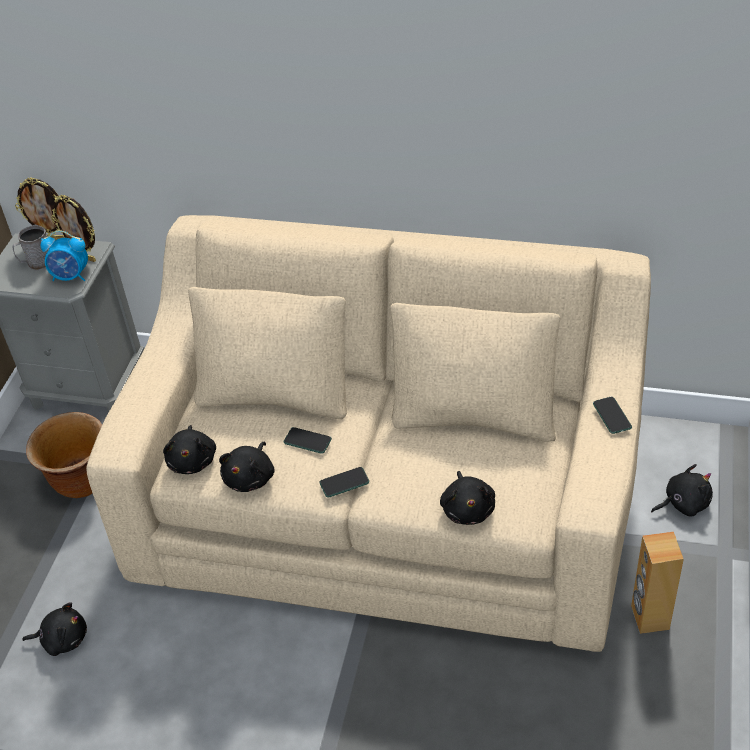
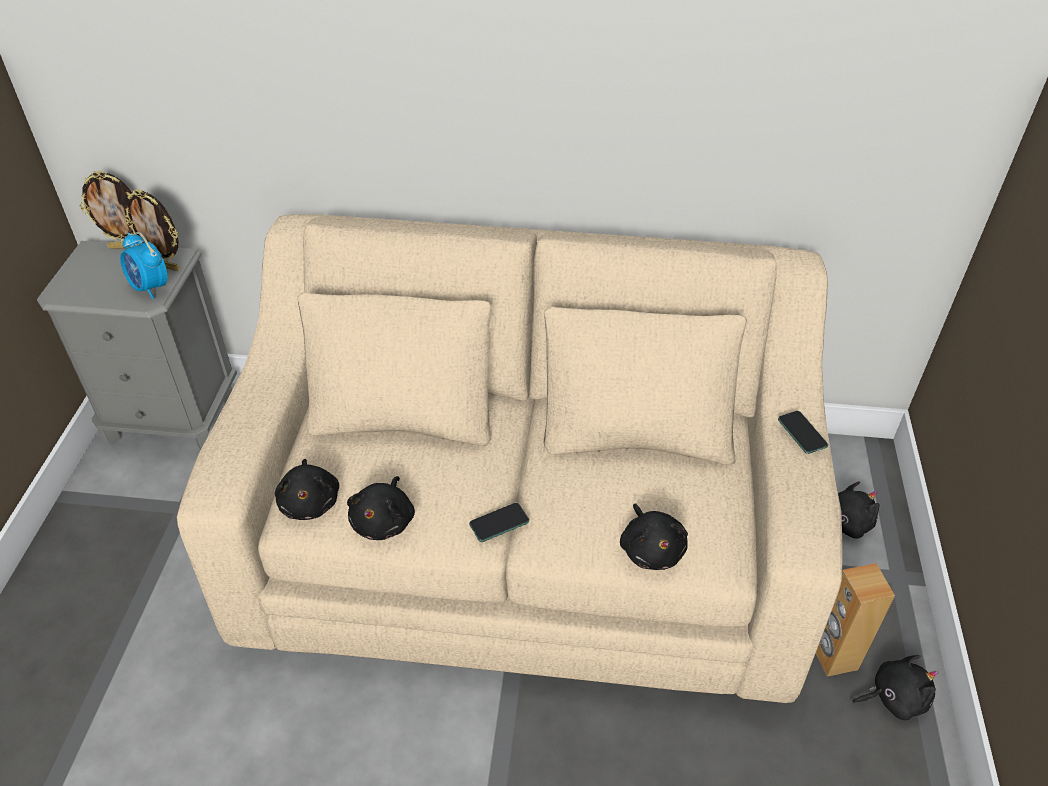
camera: 10 degrees left, 0 degrees up
(37, 263) = (108, 273): grey mug -> none
(63, 639) = (150, 722): black plush toy -> black plush toy (893, 697)
(71, 276) = (150, 288): alarm clock -> alarm clock turned 45 degrees clockwise
(82, 482) = (169, 526): brown planter -> none
(307, 441) = (449, 473): phone -> none

